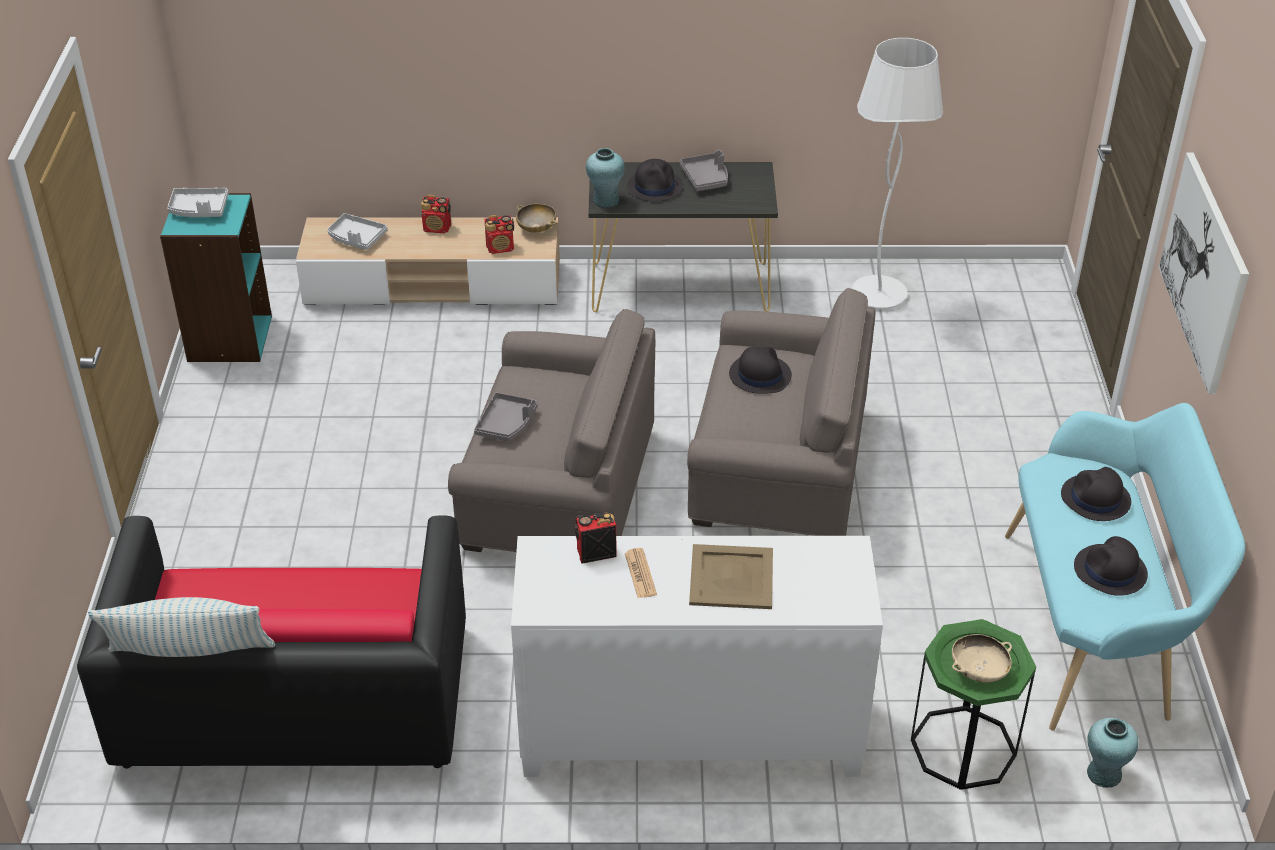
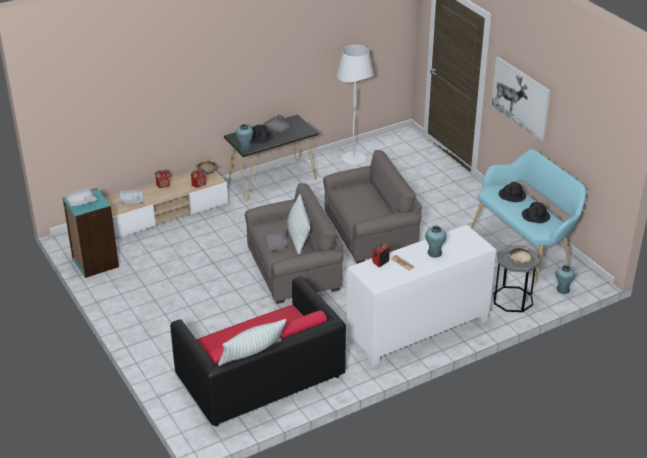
camera: 30 degrees left, 5 degrees down
(563, 425) = (298, 237): none -> pillow
(732, 578) = (434, 253): beige tray -> turquoise vase
(759, 375) = (356, 195): black hat -> none
(963, 747) = (512, 299): green side table -> grey side table

